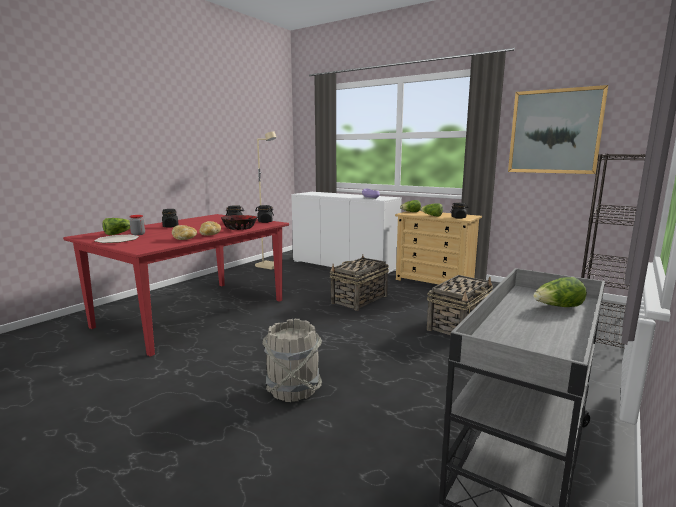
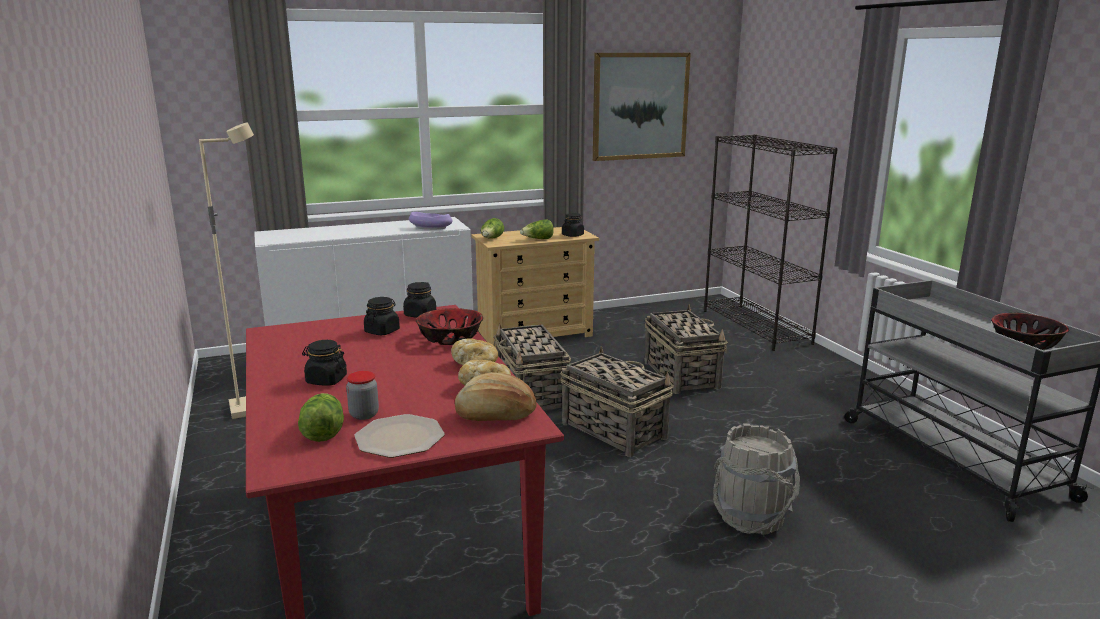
camera: 55 degrees left, 5 degrees up
(150, 244) = (495, 415): none -> bread
(349, 326) = (613, 430): none -> basket
(536, 344) = (1025, 343): none -> bowl
(558, 307) = (944, 312): lettuce -> none

